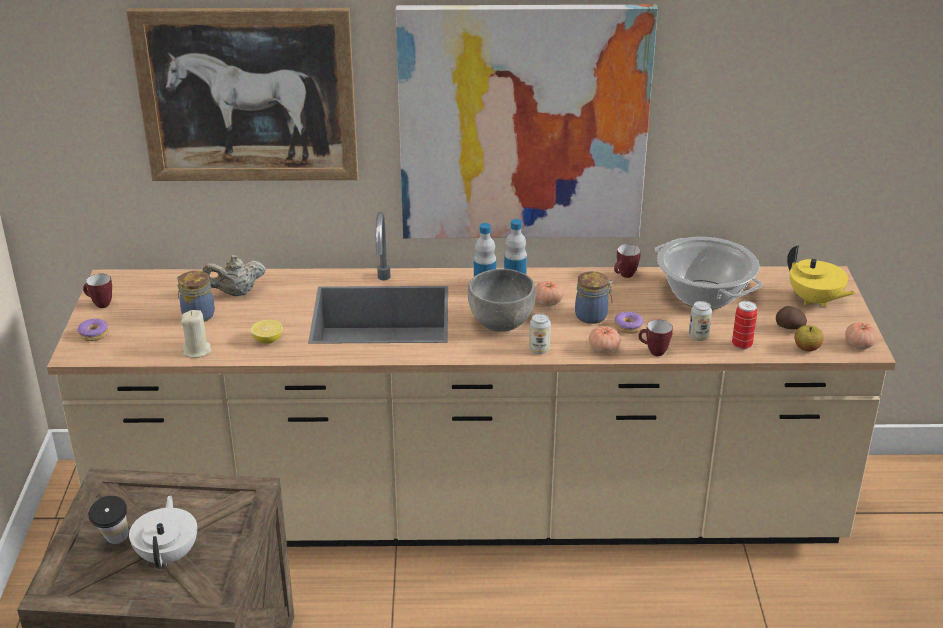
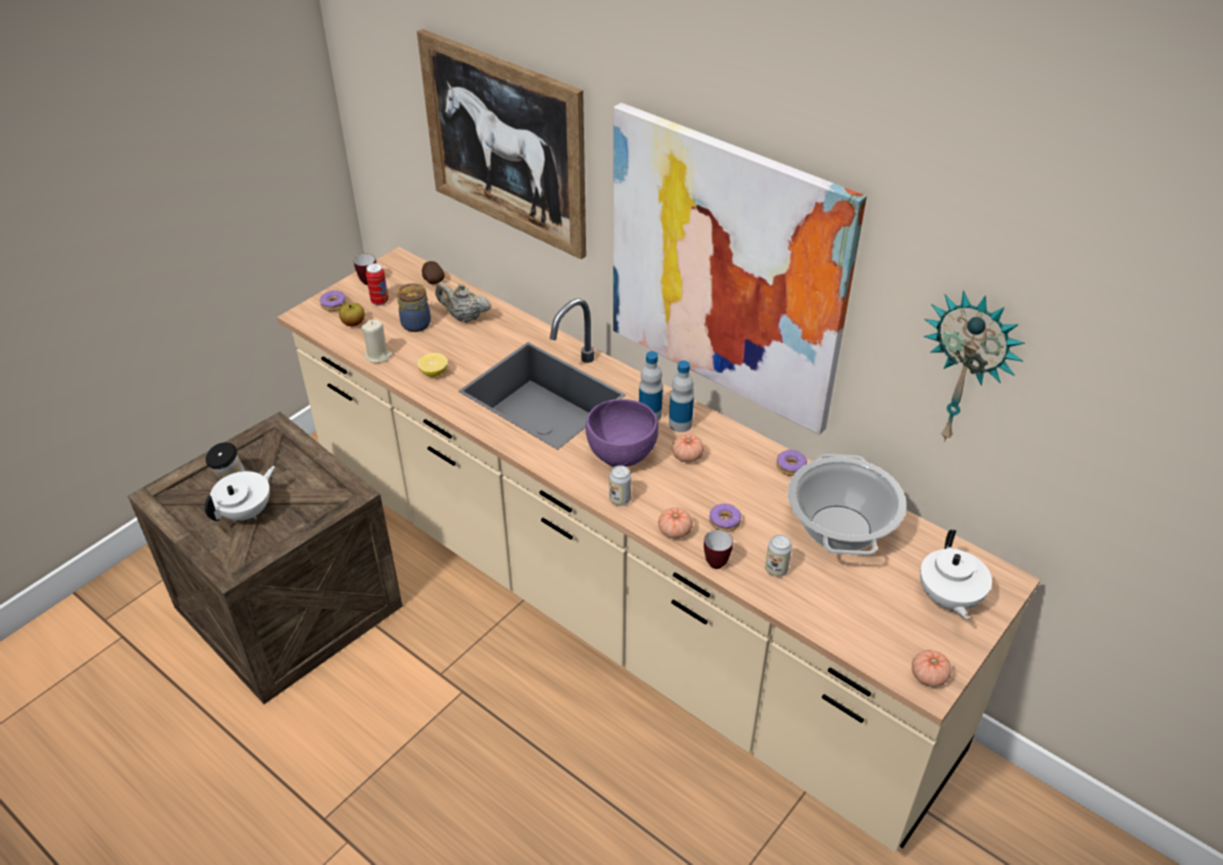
camera: 40 degrees right, 10 degrees up
(501, 324) = (621, 456): grey bowl -> purple bowl
(592, 316) = (708, 492): jar -> none
(624, 276) = (791, 467): mug -> donut
(742, 345) = (806, 603): can -> can (380, 301)
(759, 116) = (967, 368): none -> wall clock
(789, 328) = (879, 613): potato -> potato (433, 280)
(807, 348) = (867, 646): apple -> apple (353, 323)
(814, 300) = (948, 599): yellow teapot -> white teapot

